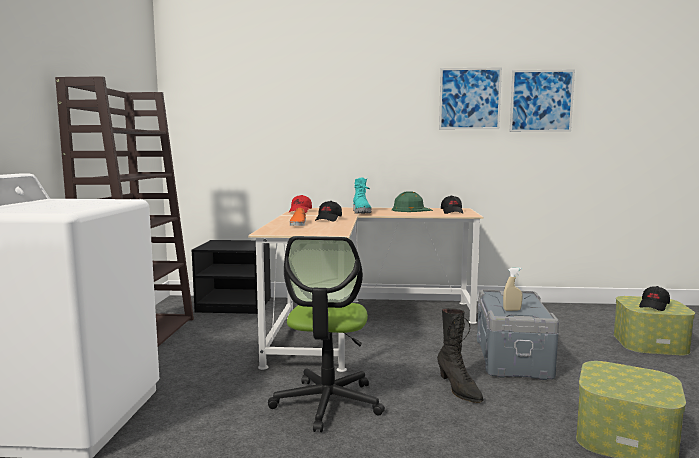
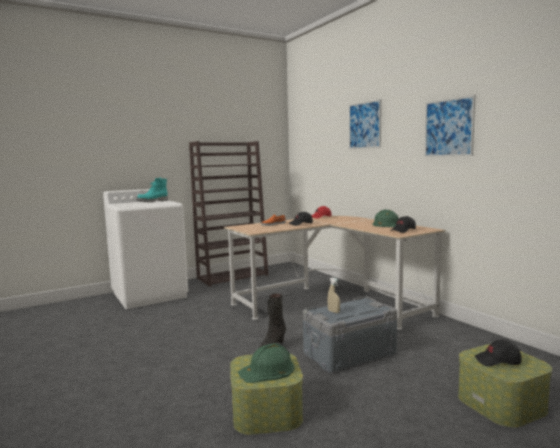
camera: 55 degrees right, 0 degrees up
(235, 305) = (302, 274): black nightstand -> none
(327, 403) = (212, 327): office chair -> none
(362, 212) = (346, 222): turquoise boot -> turquoise boot (153, 201)
(541, 101) = (513, 124): picture -> picture (364, 125)
(635, 381) = (267, 370): none -> green hard hat

